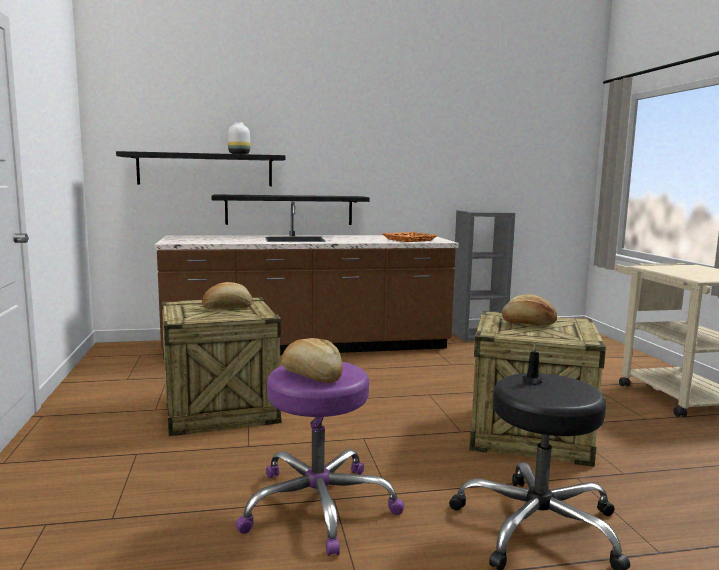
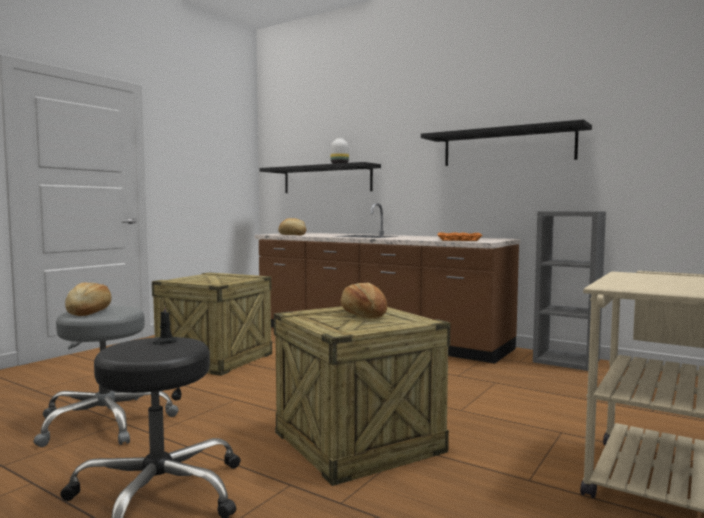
camera: 45 degrees right, 5 degrees down
(227, 308) = (223, 279): bread -> bread (292, 235)
(289, 210) = (386, 212): black shelf -> black shelf (507, 147)
(319, 506) = (106, 422): purple stool -> grey stool

